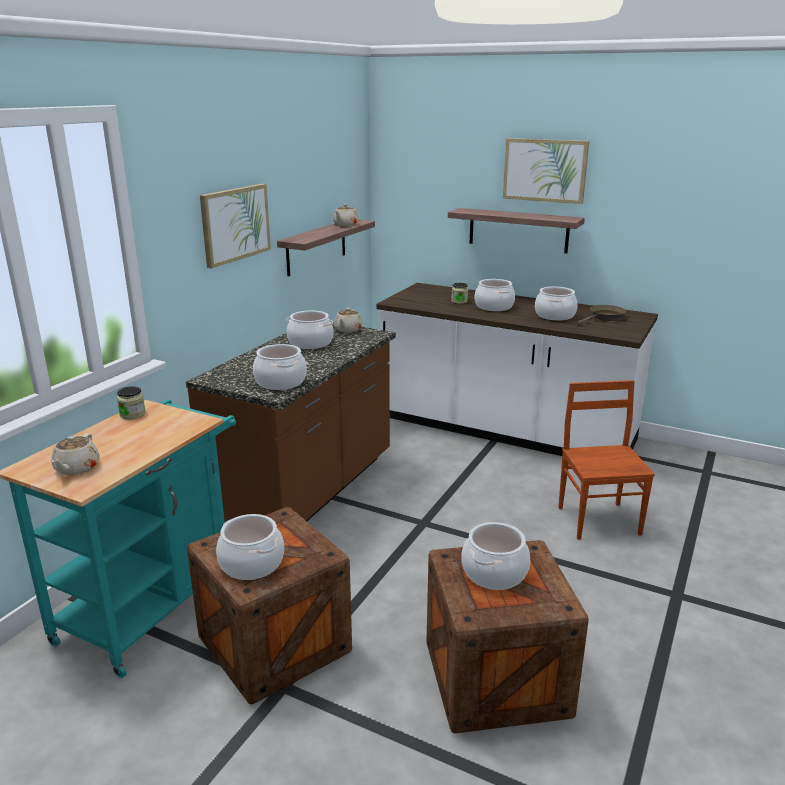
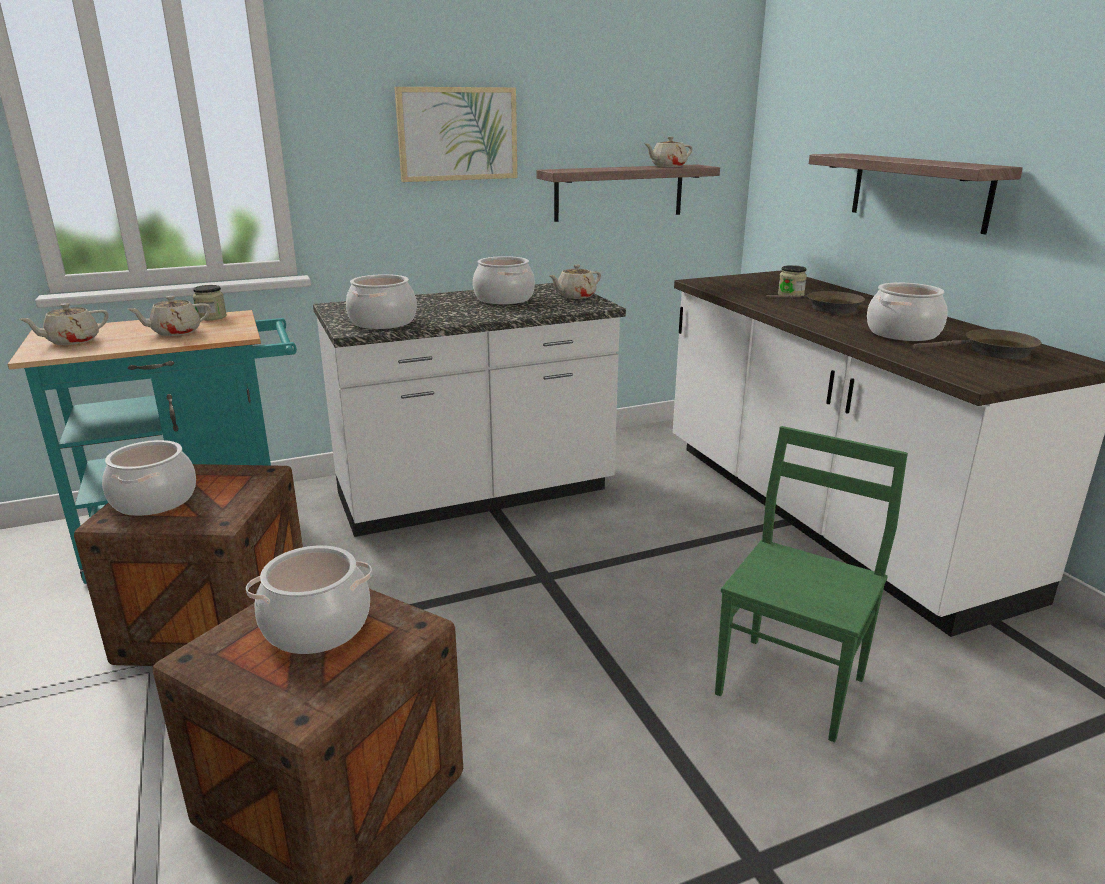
camera: 40 degrees right, 0 degrees up
(143, 434) = (175, 332): none -> beige teapot
(307, 494) = (475, 496): brown counter -> white counter
(494, 307) = (827, 308): cooking pot -> brown frying pan
(545, 170) = (971, 80): picture -> none
(599, 520) = (793, 686): brown chair -> green chair

